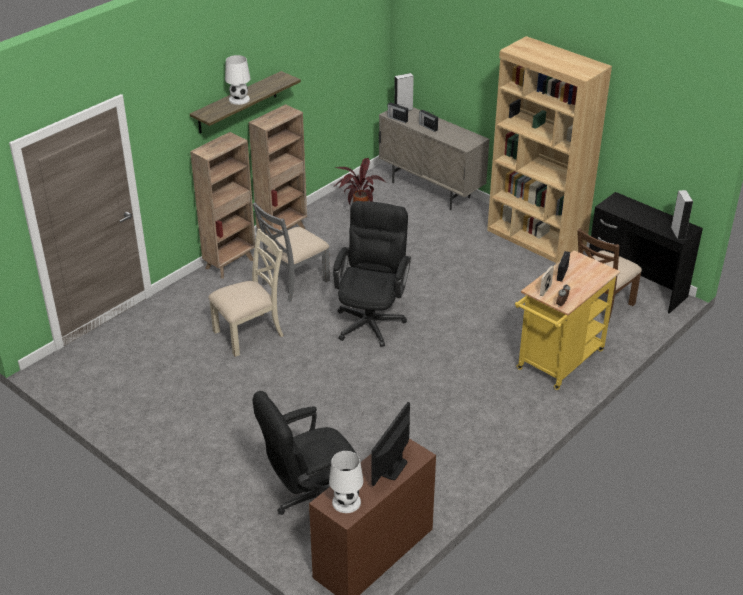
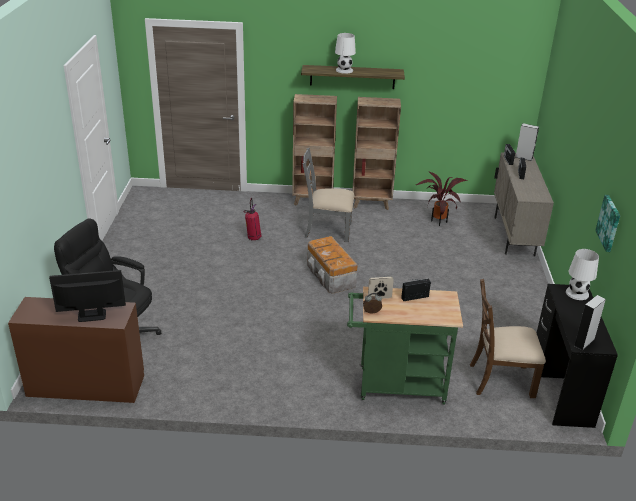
camera: 50 degrees right, 5 degrees down
(249, 333) = (253, 238): beige chair -> fire extinguisher
(347, 502) = (37, 311): white table lamp -> white table lamp (577, 293)
(371, 319) = (330, 276): black office chair -> storage box
(535, 240) = (534, 308): brown bookcase -> none
(557, 363) = (395, 386): yellow cart -> green cart
(628, 131) = (609, 223): none -> picture

